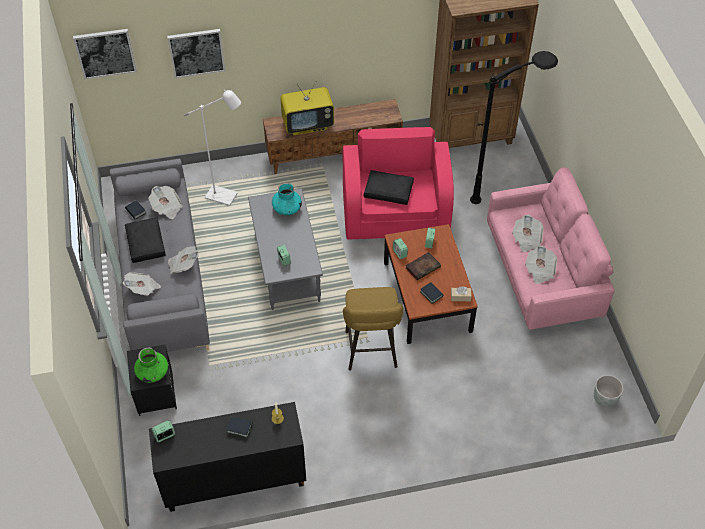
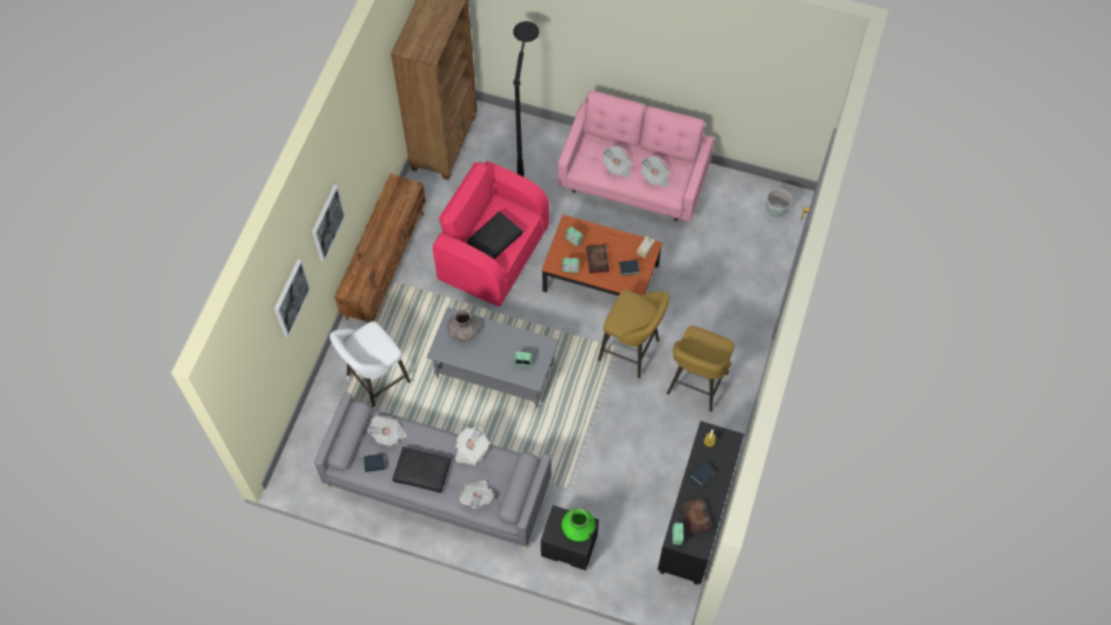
camera: 60 degrees left, 10 degrees up
(105, 53) = (247, 376): picture -> picture (327, 222)
(193, 441) = (695, 516): none -> book
(226, 197) = (376, 383): white floor lamp -> white stool
(287, 208) = (464, 331): turquoise vase -> grey vase
(308, 124) = (371, 261): television -> none
(369, 418) = (695, 386): none -> yellow stool

